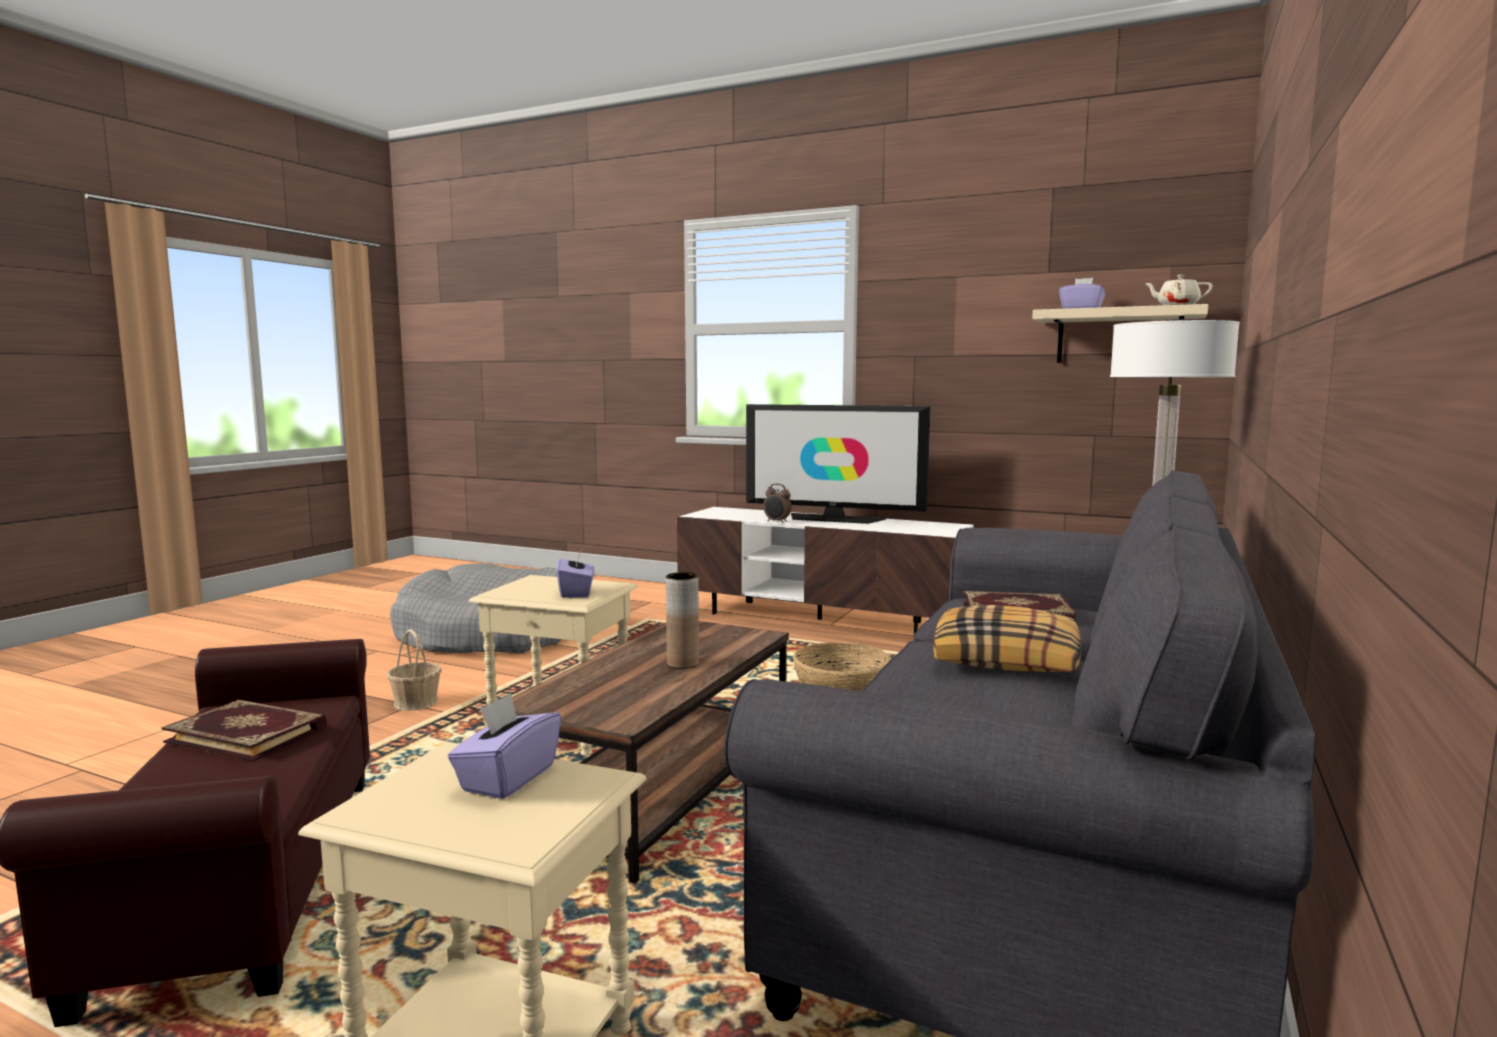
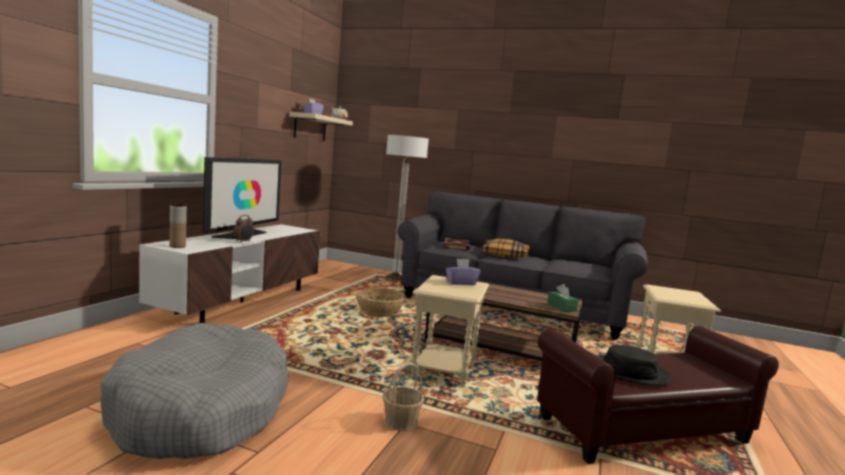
camera: 95 degrees left, 0 degrees up
(248, 734) = (629, 371): book -> black hat
(507, 778) = (668, 293): purple tissue box -> none
(557, 700) = (561, 307): none -> green tissue box
(683, 663) = (503, 290): brown vase -> brown vase (177, 246)

